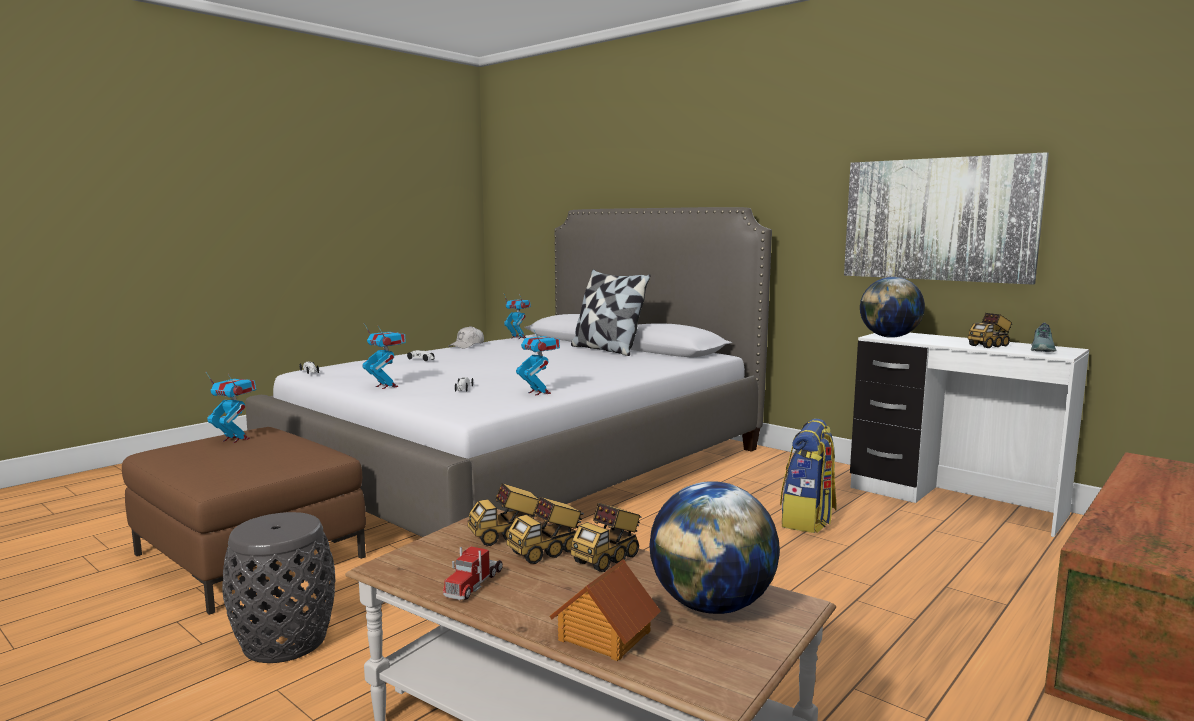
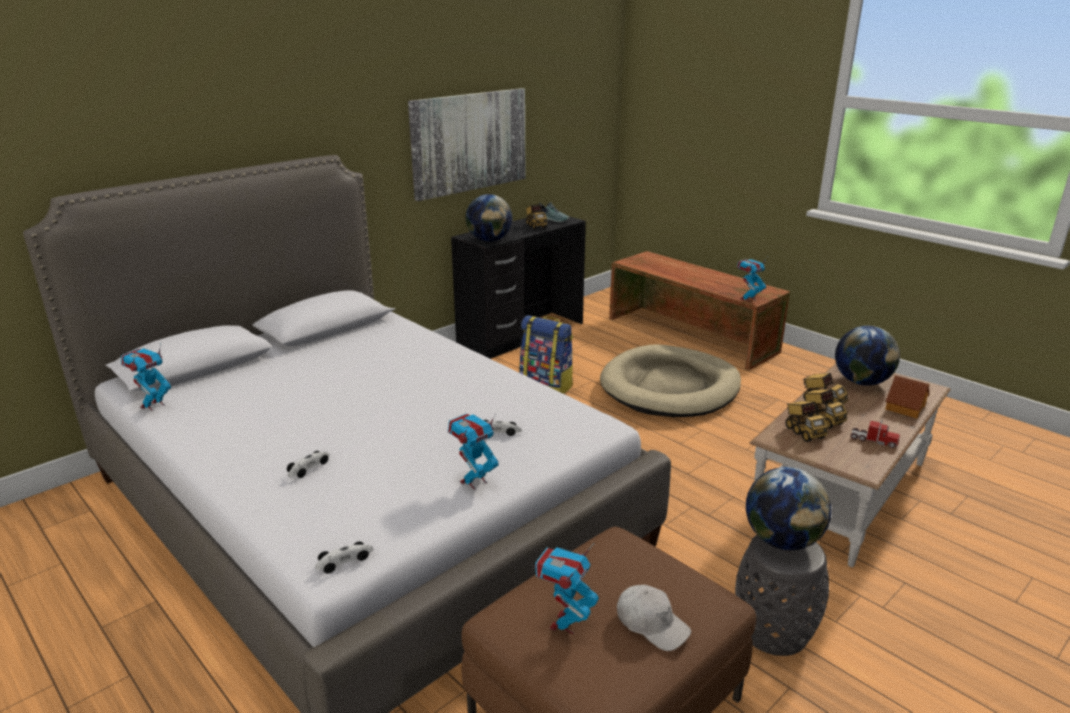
camera: 85 degrees left, 15 degrees up
(293, 525) = (782, 540): none -> globe
(467, 345) = (191, 442): white cap -> white cap (652, 624)
(539, 393) = (525, 393): toy robot -> toy robot (748, 299)
(607, 350) = (301, 354): pillow -> none
(879, 603) = (670, 387): none -> beige dog bed
(954, 501) = (522, 334): white desk -> black desk

